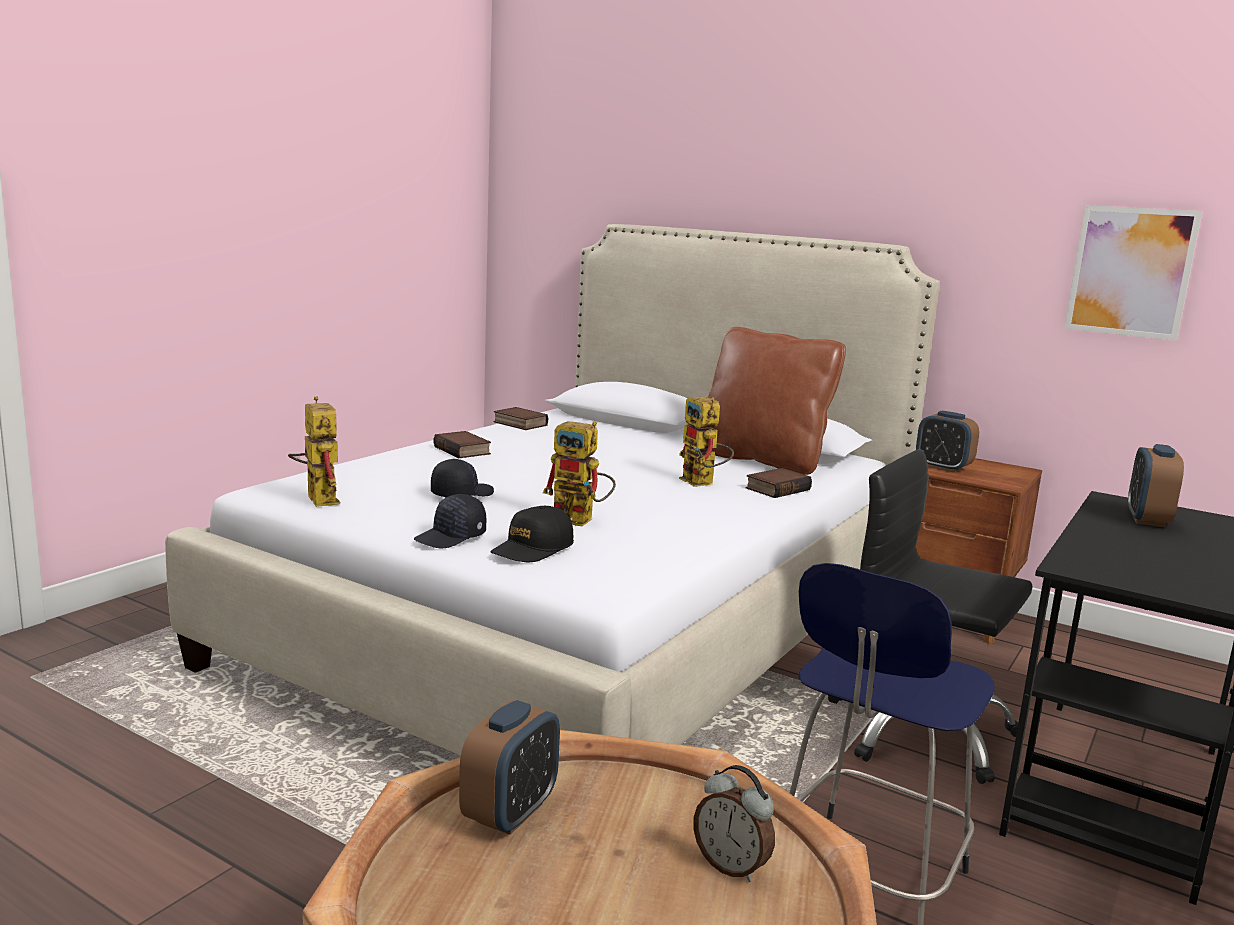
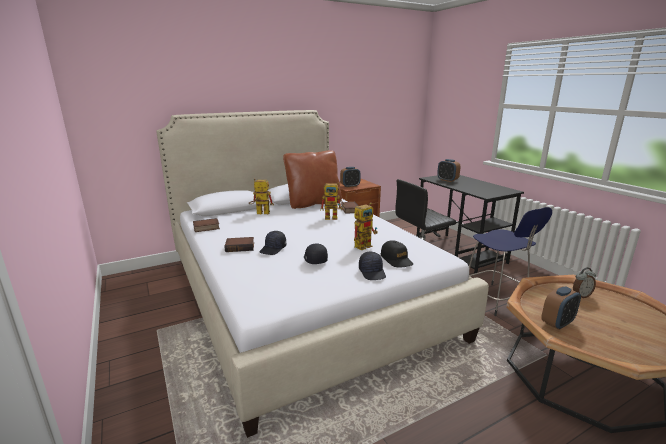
camera: 60 degrees left, 5 degrees up
(317, 498) = (290, 294): toy robot -> toy robot (260, 213)
(474, 466) = (273, 249): none -> black cap
(510, 813) = (557, 323): alarm clock -> alarm clock turned 90 degrees clockwise
(1130, 272) = (375, 110): picture -> none

